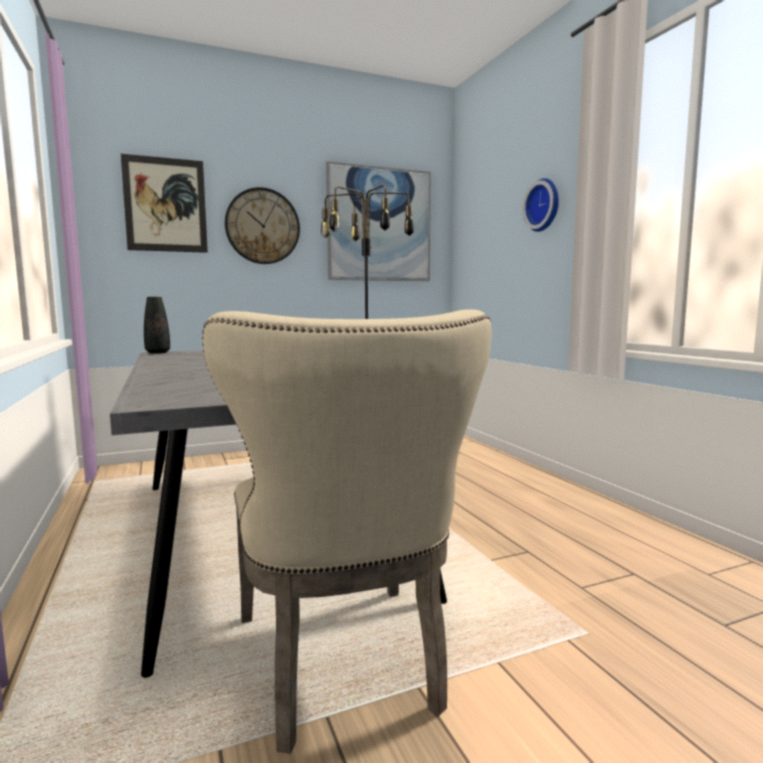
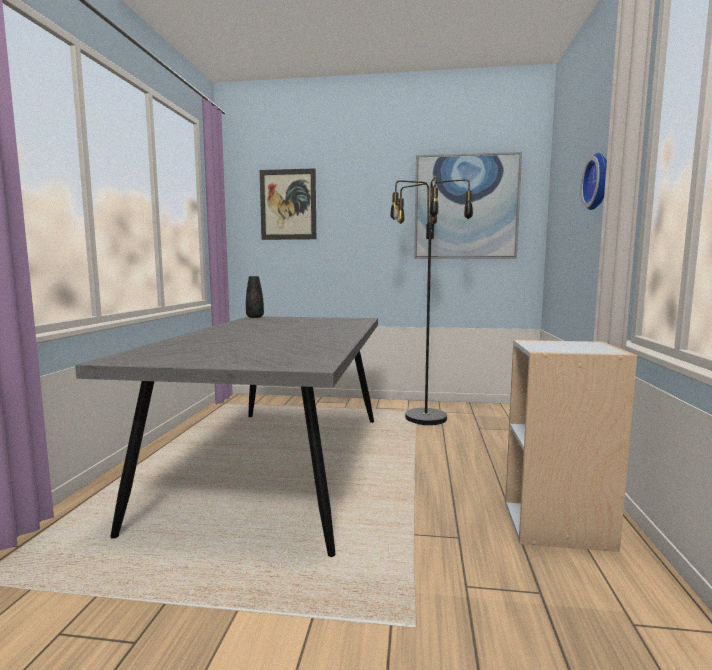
camera: 30 degrees right, 0 degrees up
(262, 226) = (359, 216): wall clock -> none
(345, 668) = (211, 577): beige chair -> none
(585, 521) = (559, 526): none -> bookcase

